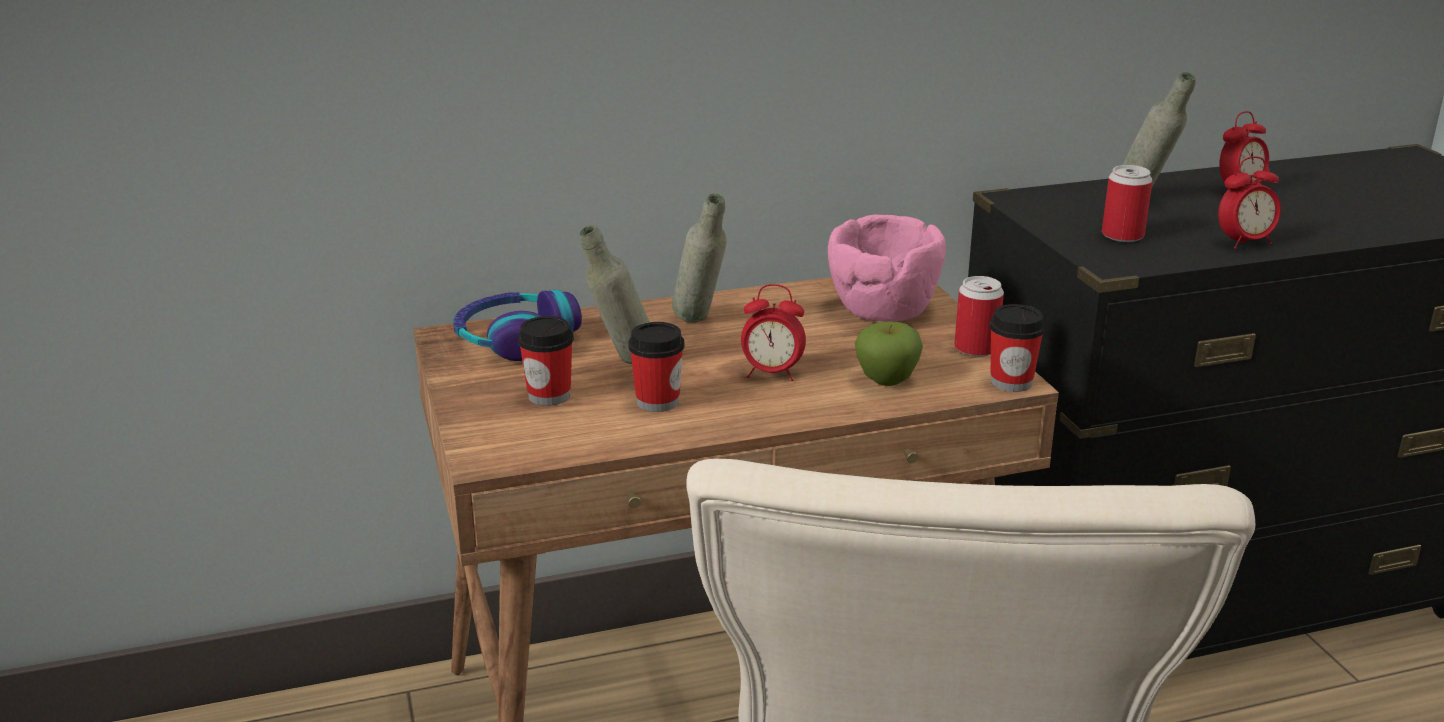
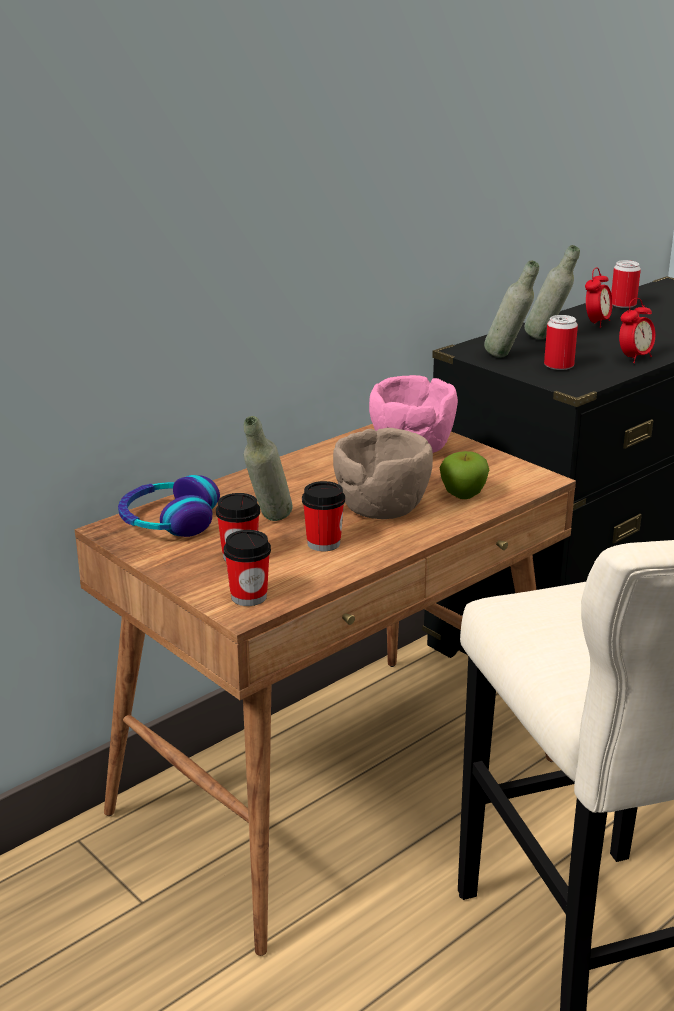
camera: 25 degrees left, 0 degrees up
(700, 324) = (295, 482): grey bottle -> grey bottle (508, 357)
(771, 374) = (382, 507): alarm clock -> brown bowl
(976, 348) = (498, 462): can -> can (623, 305)
(1011, 382) = (542, 480): cup -> cup (249, 597)

